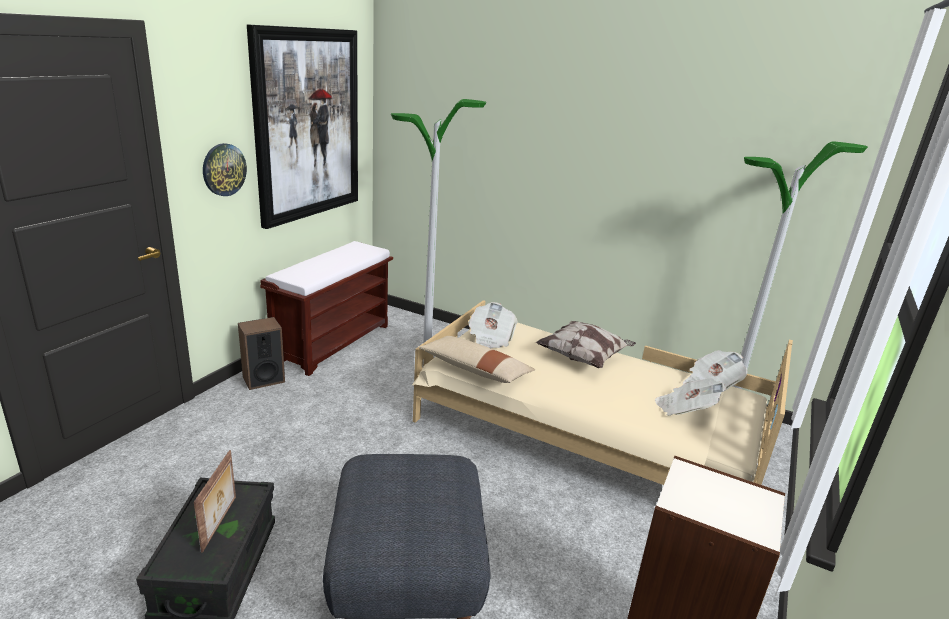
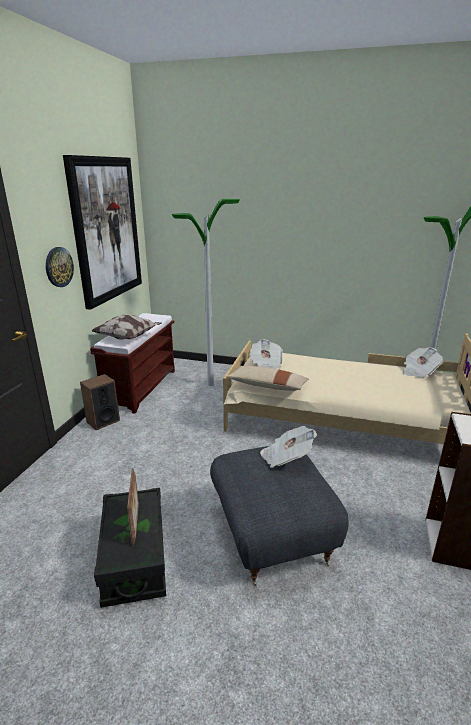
camera: 10 degrees left, 0 degrees up
(584, 358) = (333, 367): pillow -> pillow (129, 337)
(685, 410) = (413, 389): newspaper -> newspaper (286, 457)

